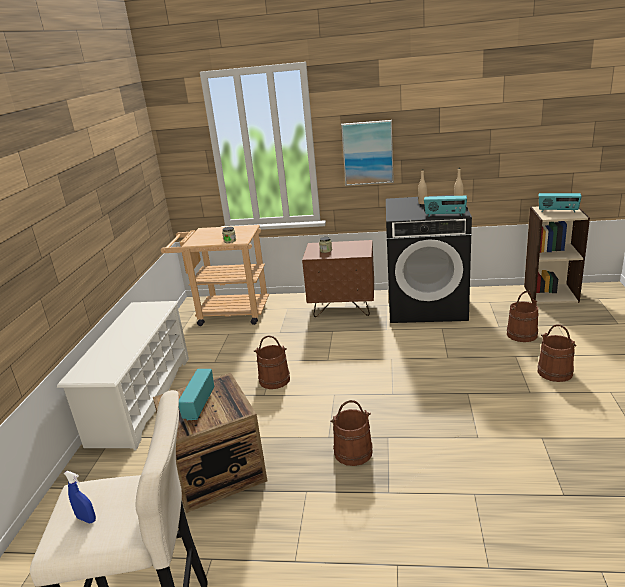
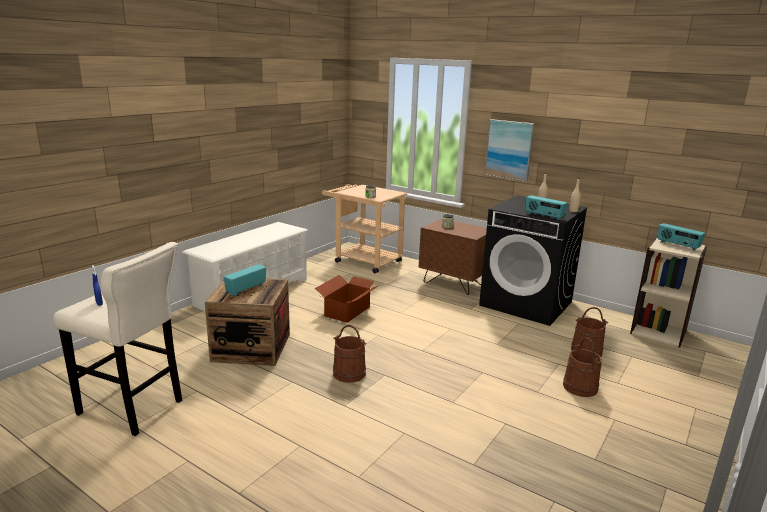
camera: 25 degrees right, 5 degrees down
(274, 380) = (348, 311): brown bucket -> cardboard box

